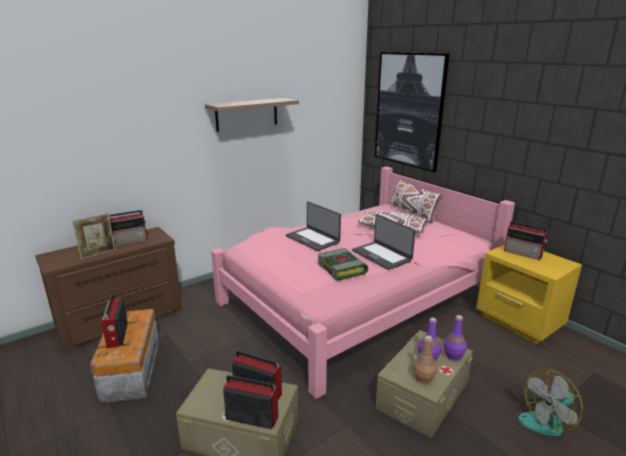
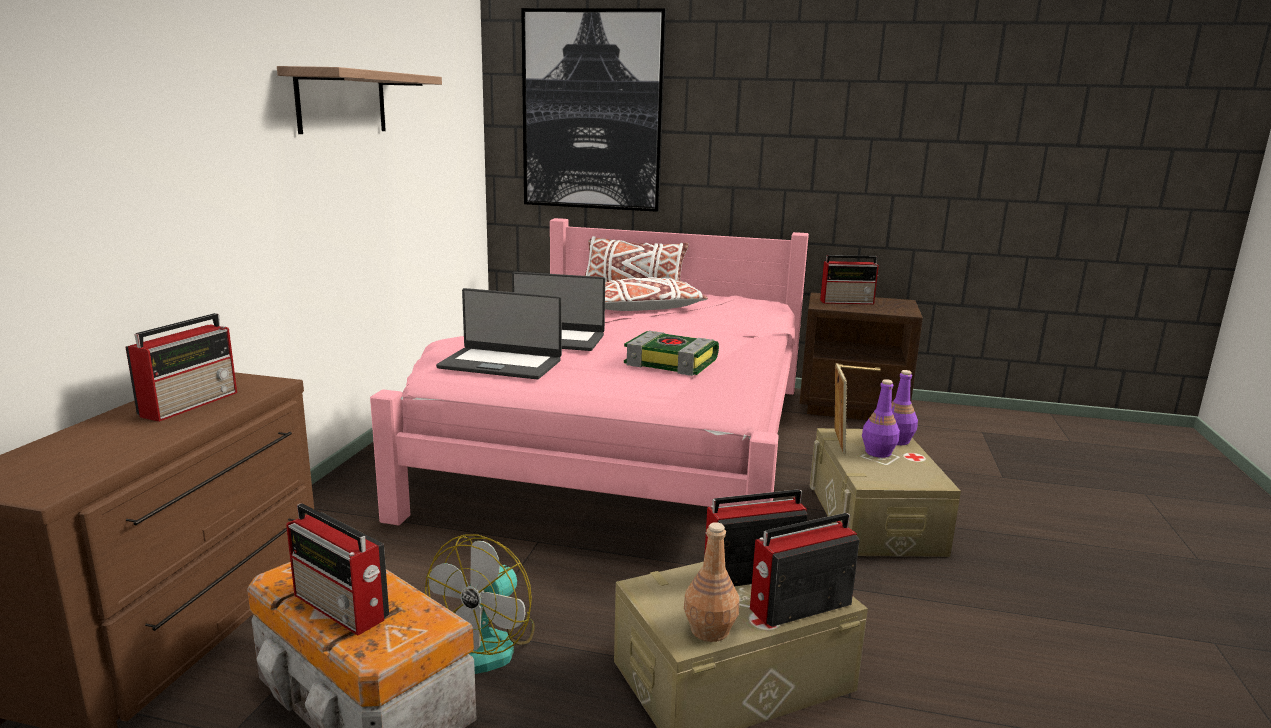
camera: 40 degrees left, 5 degrees down
(98, 254) = (149, 439): picture frame -> picture frame (836, 441)
(382, 255) = (693, 336): laptop -> laptop (501, 364)
(423, 378) = (909, 473): brown bottle -> brown bottle (710, 630)
(519, 322) = (853, 408): yellow nightstand -> brown nightstand
(548, 420) = (1013, 489): fan -> fan (485, 645)

